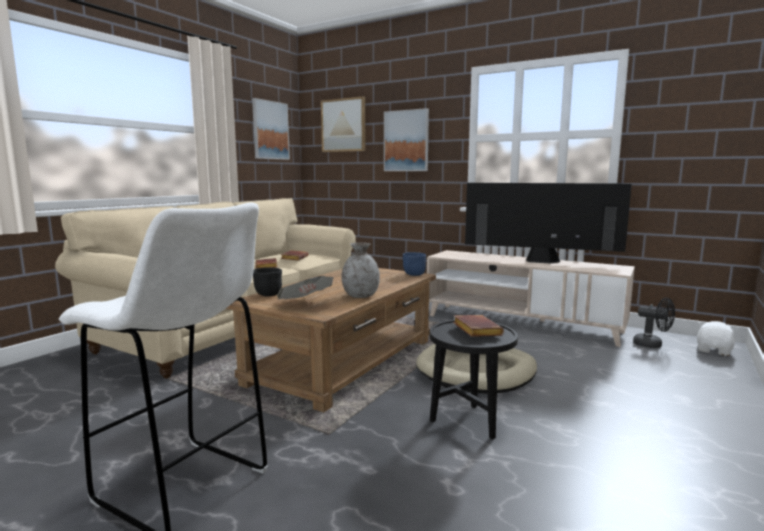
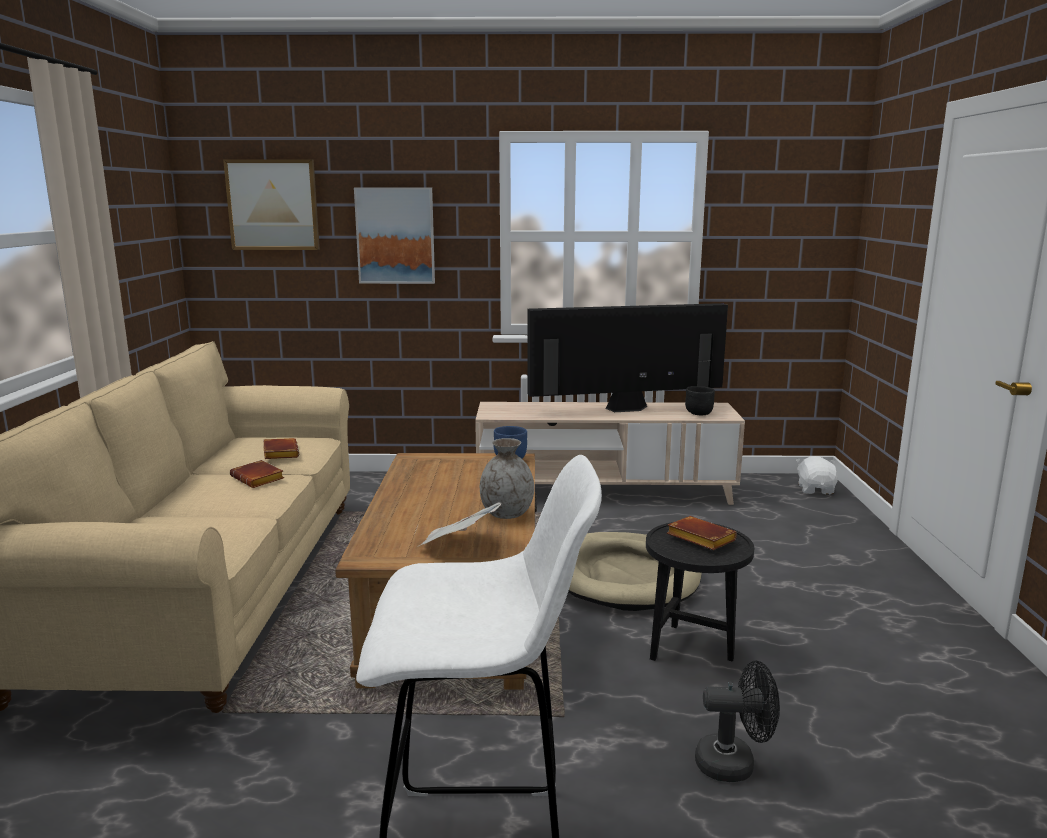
camera: 30 degrees left, 5 degrees up
(268, 295) = (376, 540): black bowl -> black bowl (698, 414)
(270, 130) = (141, 217): picture -> none
(652, 345) = (759, 495): black fan -> black fan (734, 763)

